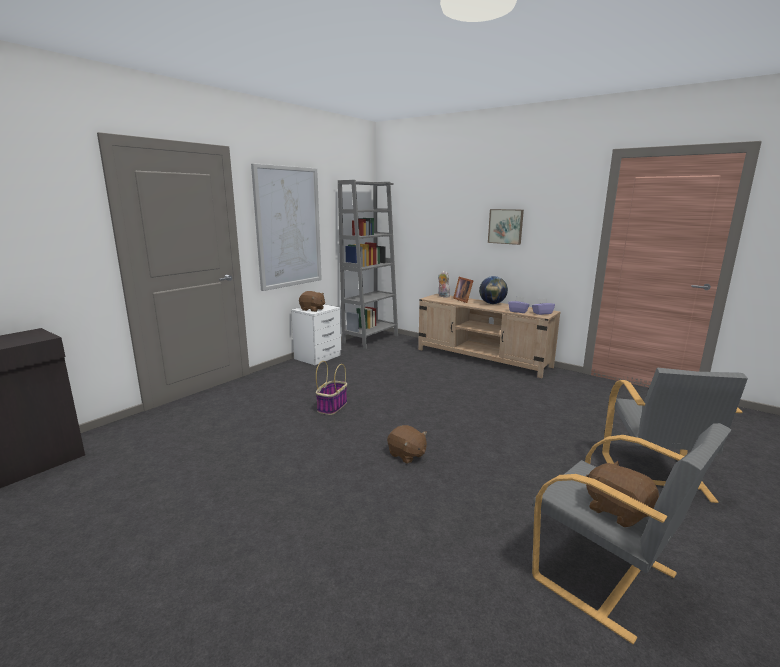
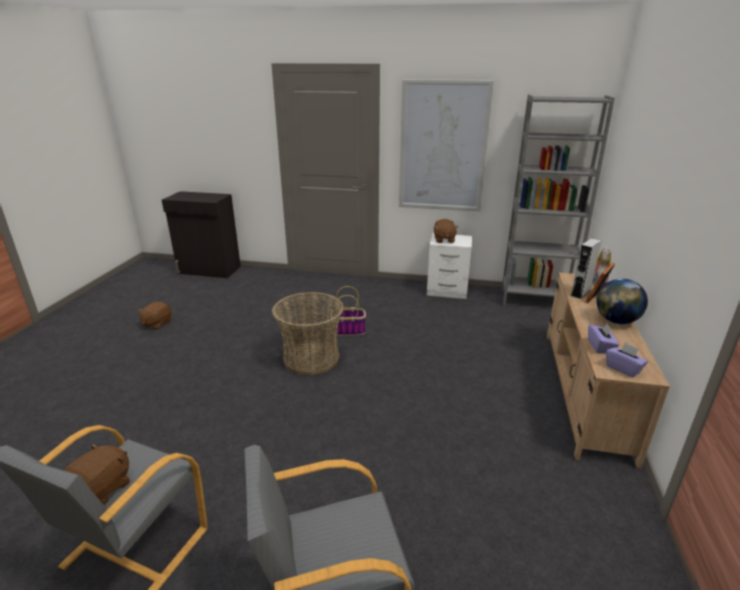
camera: 65 degrees right, 10 degrees up
(362, 432) = (311, 358): none -> basket
(407, 455) = (286, 391): brown plush toy -> brown plush toy (157, 324)
(452, 301) = (580, 293): none -> grey speaker
(506, 226) = (673, 204): picture -> none

